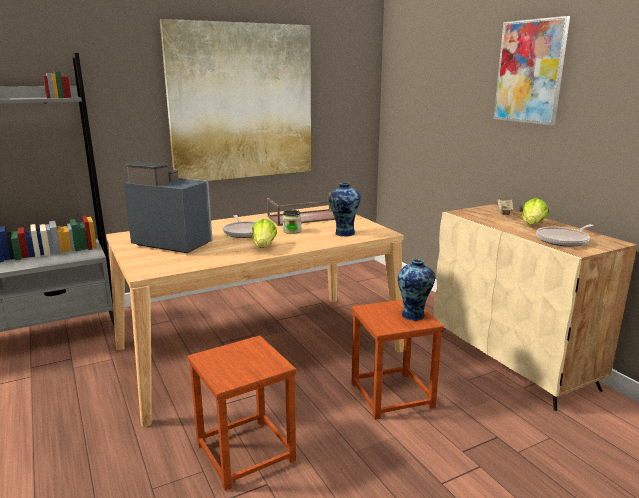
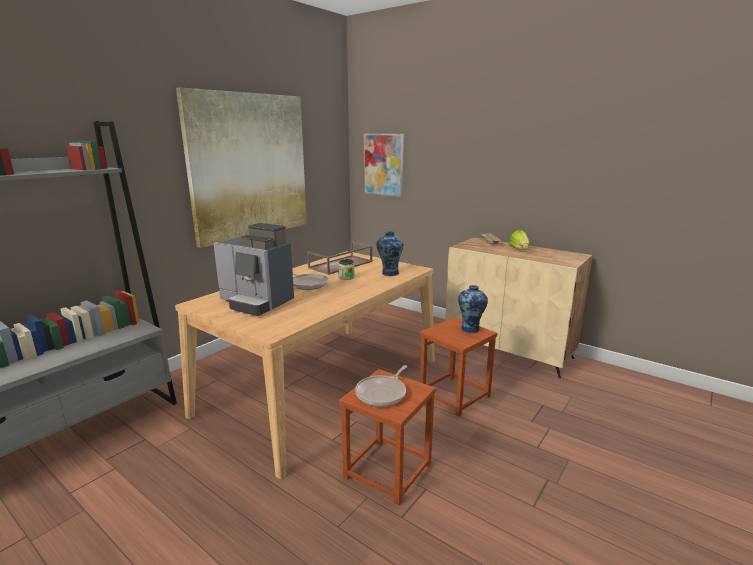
camera: 25 degrees left, 0 degrees up
(172, 243) = (256, 303): coffee machine -> coffee machine turned 150 degrees counterclockwise
(264, 247) = (343, 294): lettuce -> none
(529, 72) = (497, 138): picture -> picture (383, 165)
(564, 240) = (552, 257): frying pan -> frying pan (382, 393)

